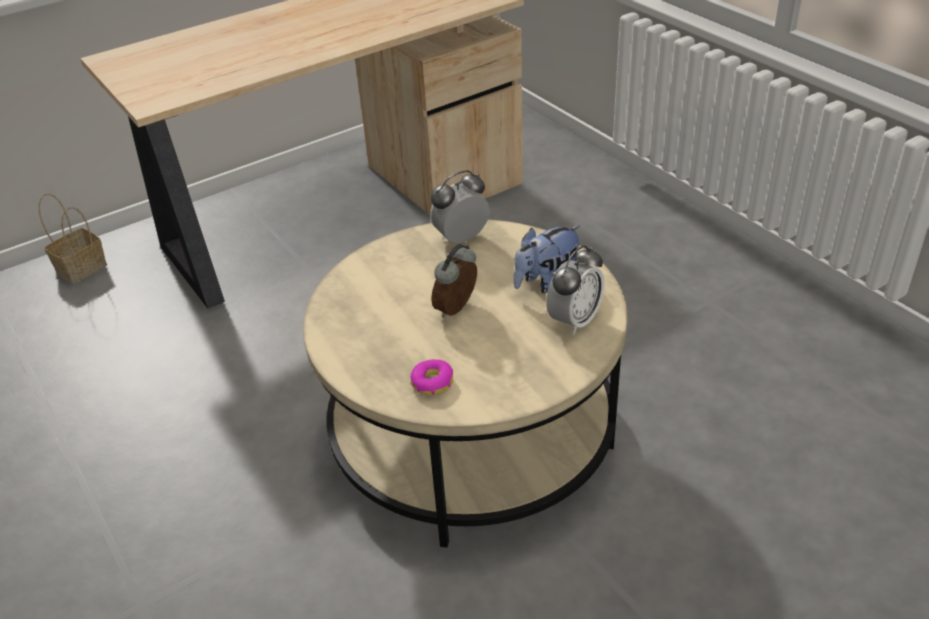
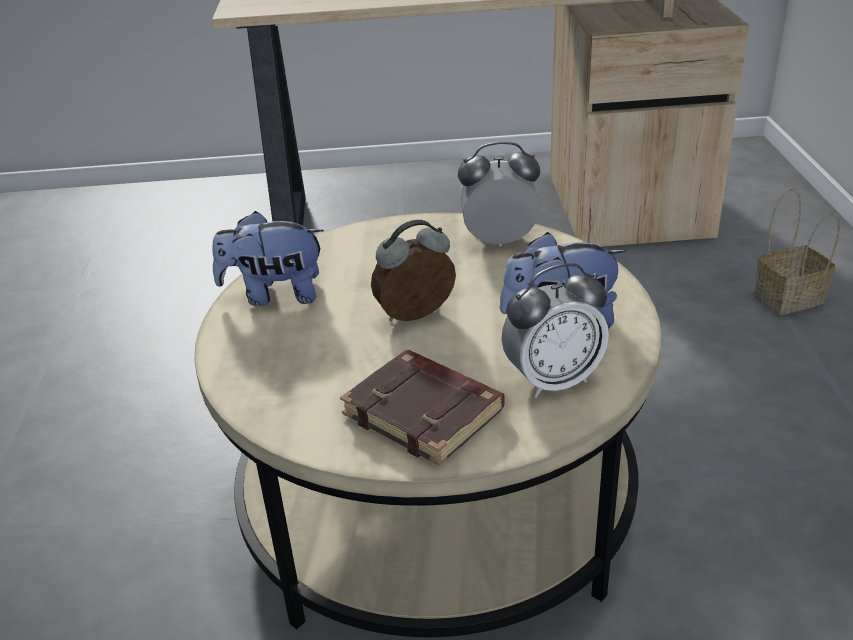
camera: 30 degrees right, 5 degrees down
(81, 270) = (204, 199): basket -> basket (788, 299)
(346, 327) = (274, 295): none -> plush toy
(432, 383) = (302, 391): donut -> none
(520, 367) = (426, 413): none -> brown book

